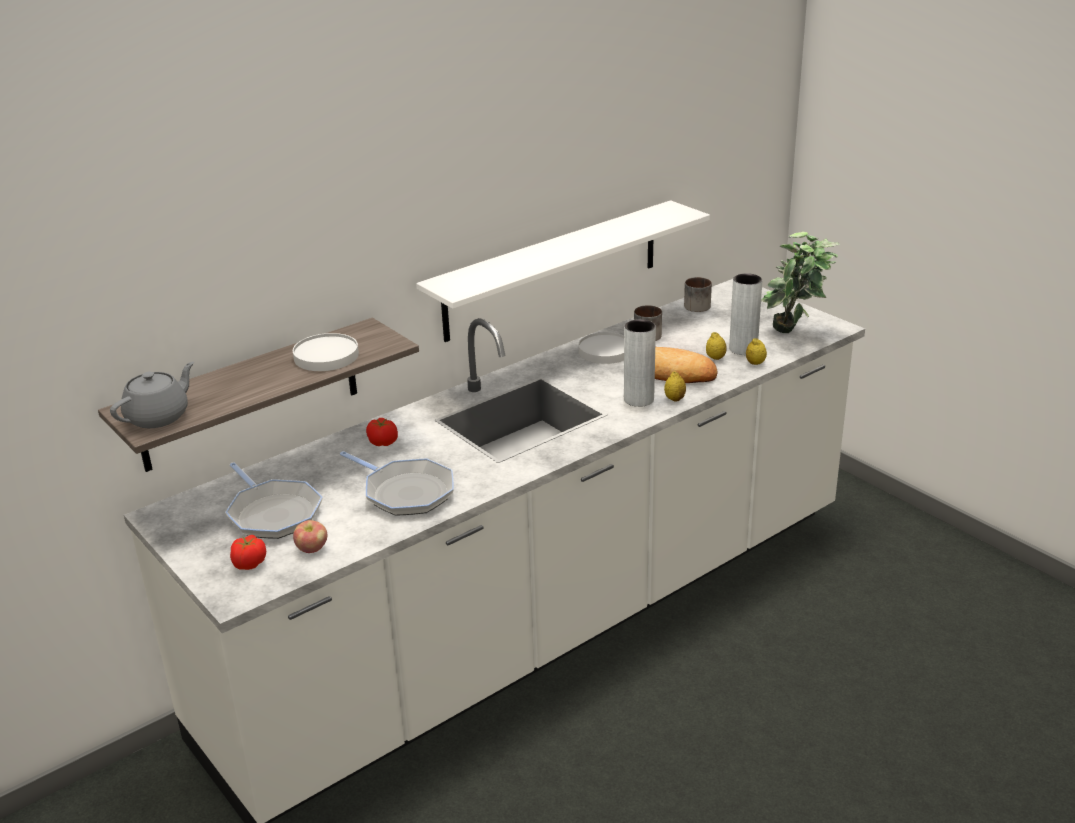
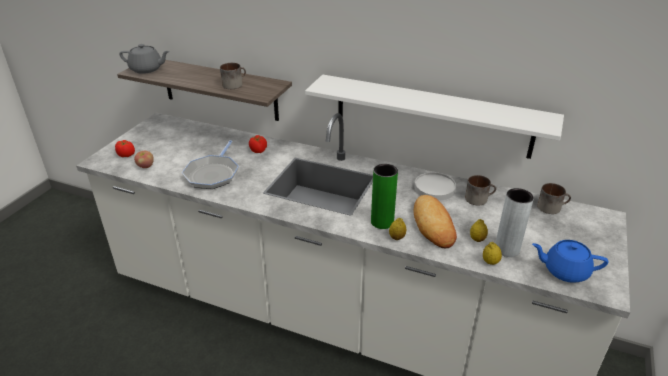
camera: 60 degrees right, 5 degrees up
(273, 513) = (173, 145): frying pan -> none
(325, 356) = (234, 84): white plate -> mug
(638, 399) = (382, 222): grey vase -> green vase
(795, 334) = (564, 271): potted plant -> blue teapot

